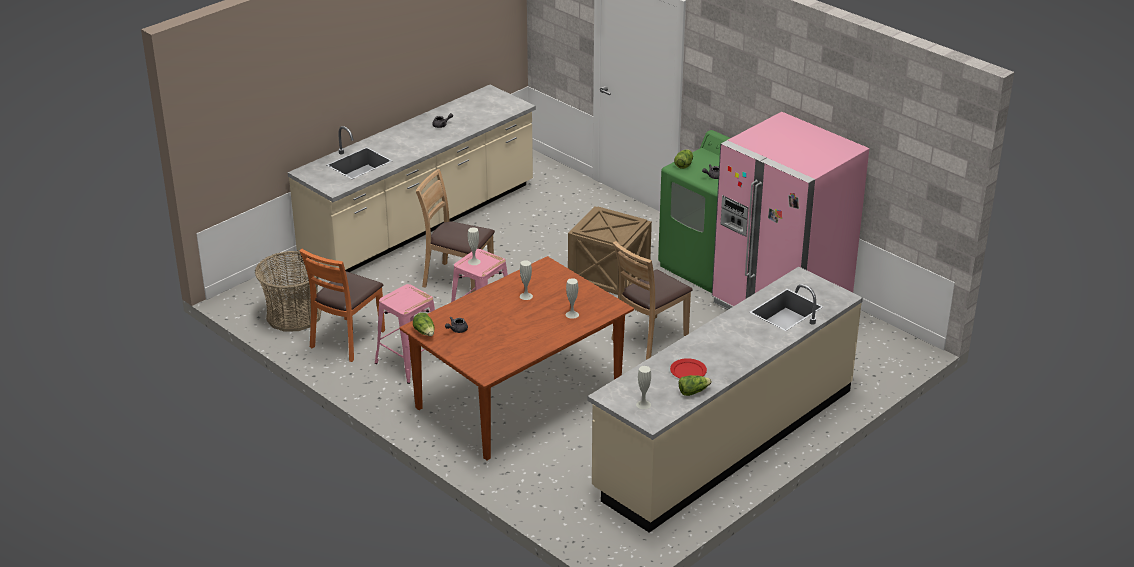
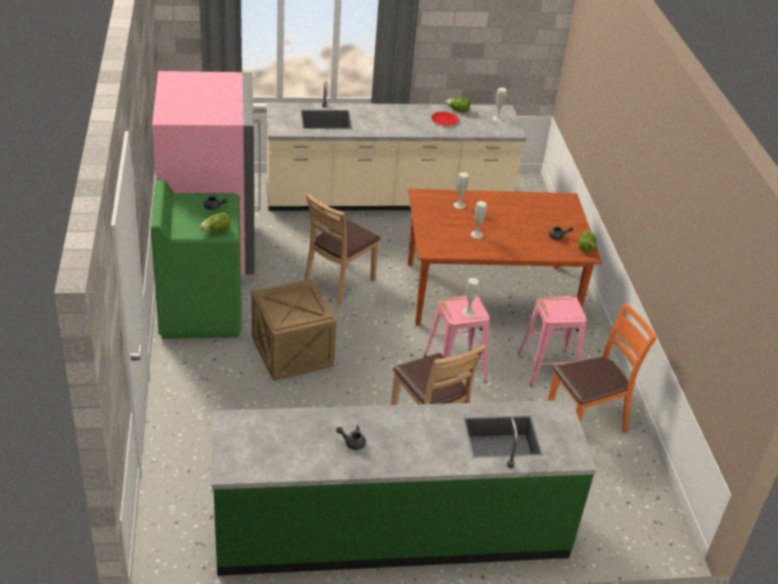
camera: 145 degrees left, 5 degrees up
(293, 316) = (621, 478): basket -> none
(420, 223) = (391, 530): beige counter -> green counter
(649, 338) = (339, 283): brown chair -> brown chair turned 135 degrees clockwise

